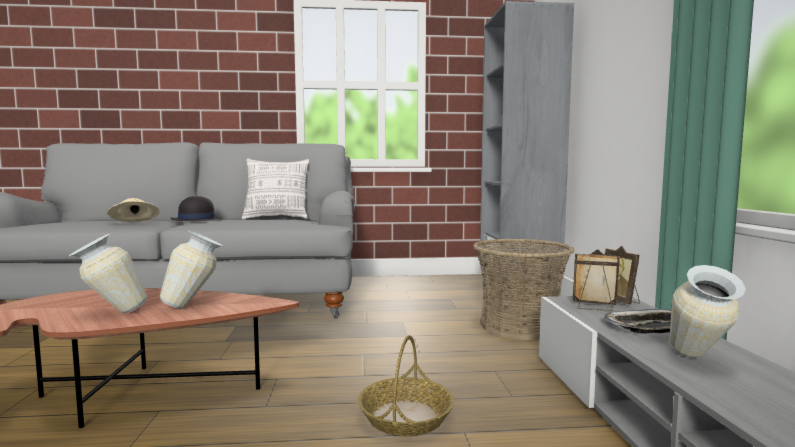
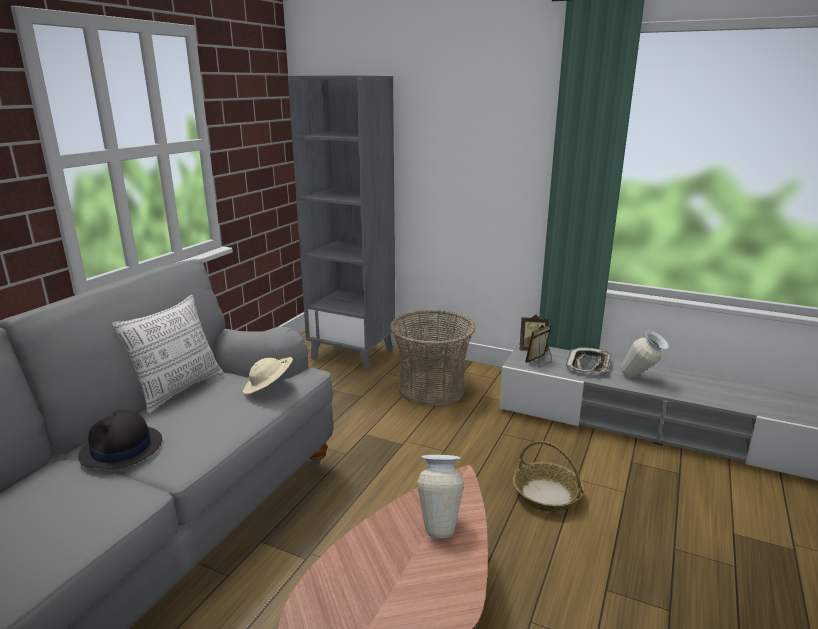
camera: 60 degrees left, 15 degrees up
(110, 314) = (431, 583): vase -> none
(134, 223) = (90, 507): beige hat -> beige hat (269, 388)

